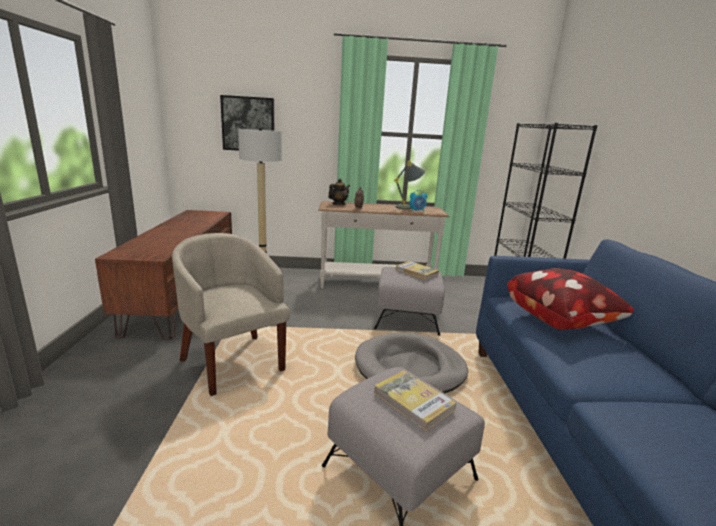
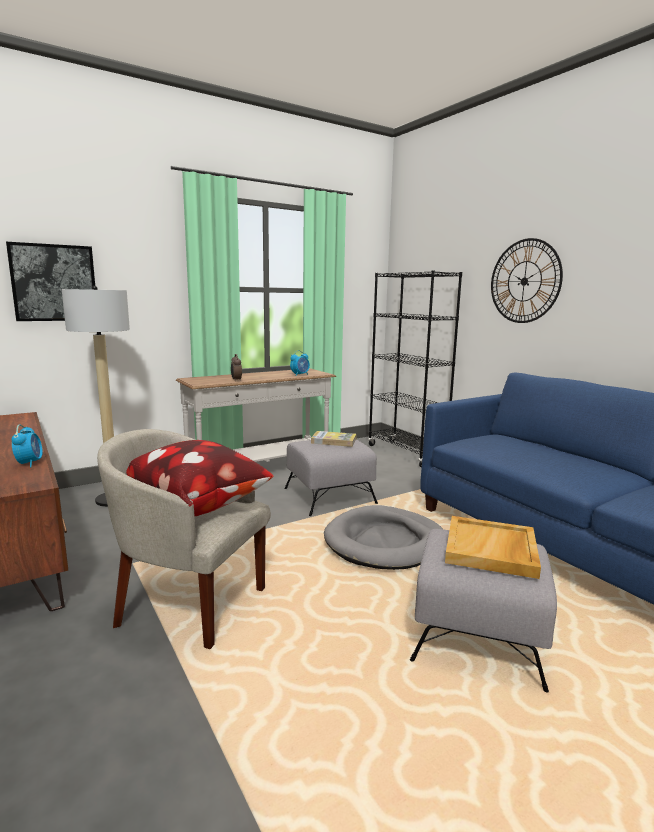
camera: 30 degrees left, 5 degrees down
(175, 243) = (30, 463): none -> alarm clock
(338, 204) = (204, 379): teapot -> none
(408, 207) = (284, 372): grey table lamp -> none
(413, 401) = (491, 550): book -> beige tray
(560, 320) = (516, 450): pillow -> pillow (199, 505)
(653, 138) = (524, 281): none -> wall clock

